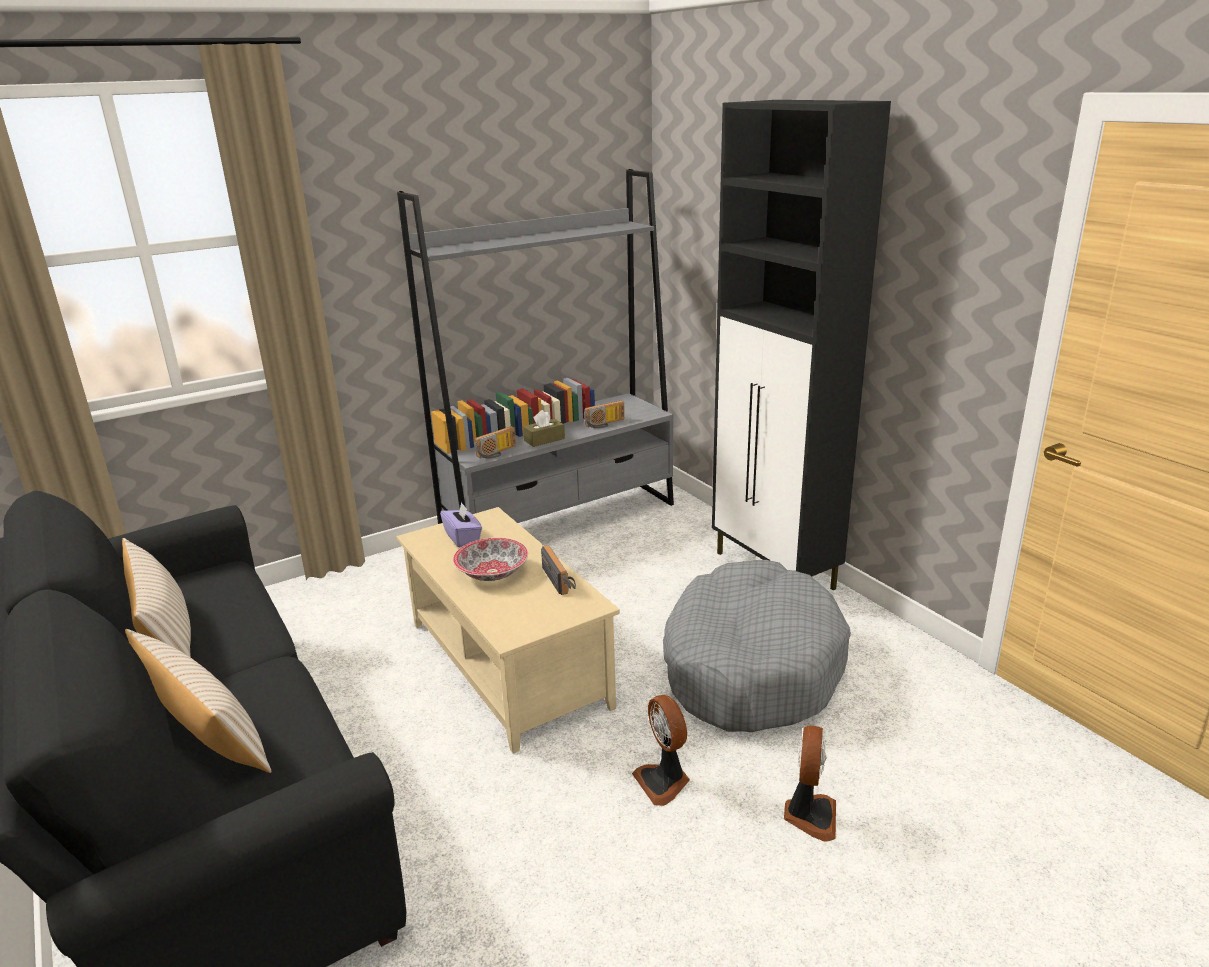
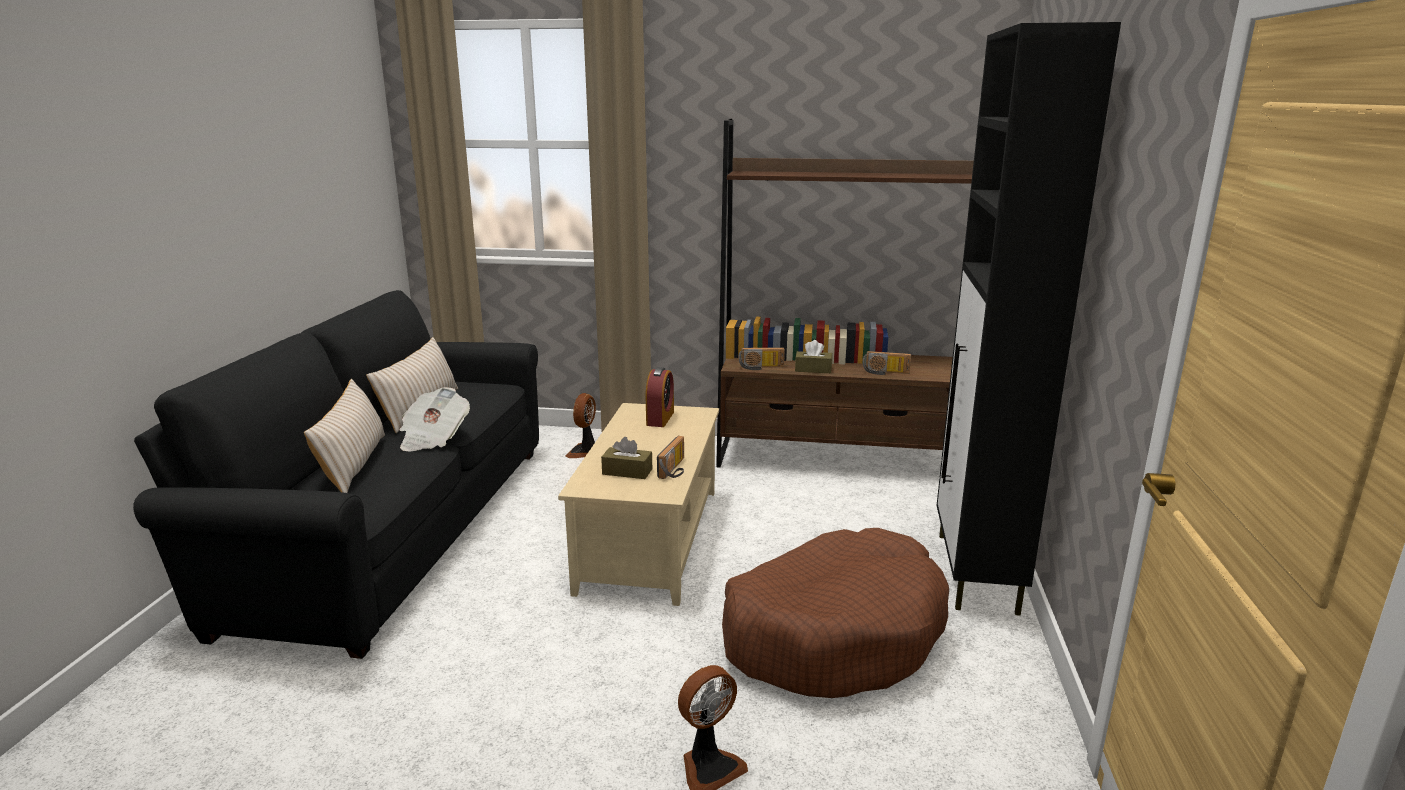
camera: 40 degrees right, 5 degrees down
(255, 659) = (433, 438): none -> newspaper
(463, 537) = (660, 418): purple tissue box -> alarm clock
(492, 573) = (639, 446): bowl -> none
(523, 601) = (627, 472): none -> brown tissue box
(561, 520) = (834, 459): grey bookcase -> brown bookcase
(664, 781) = (638, 672): fan -> fan (584, 452)
(750, 666) = (833, 633): grey dog bed -> brown dog bed

